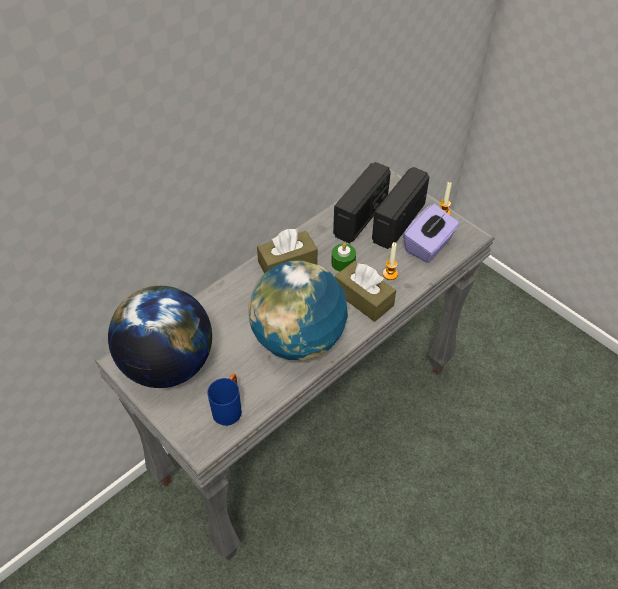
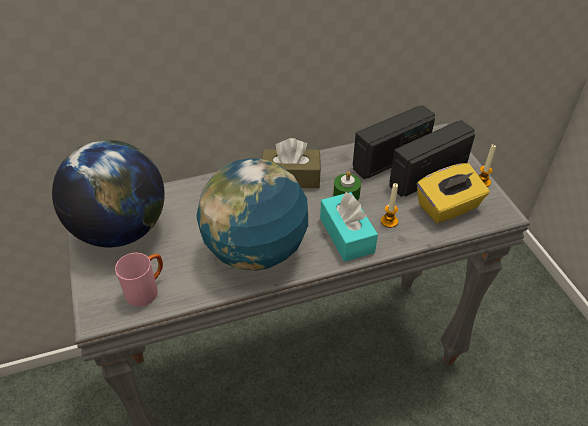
camera: 25 degrees right, 5 degrees down
(229, 407) = (147, 289): blue mug -> pink mug
(363, 298) = (346, 235): brown tissue box -> turquoise tissue box
(429, 246) = (448, 207): purple tissue box -> yellow tissue box

